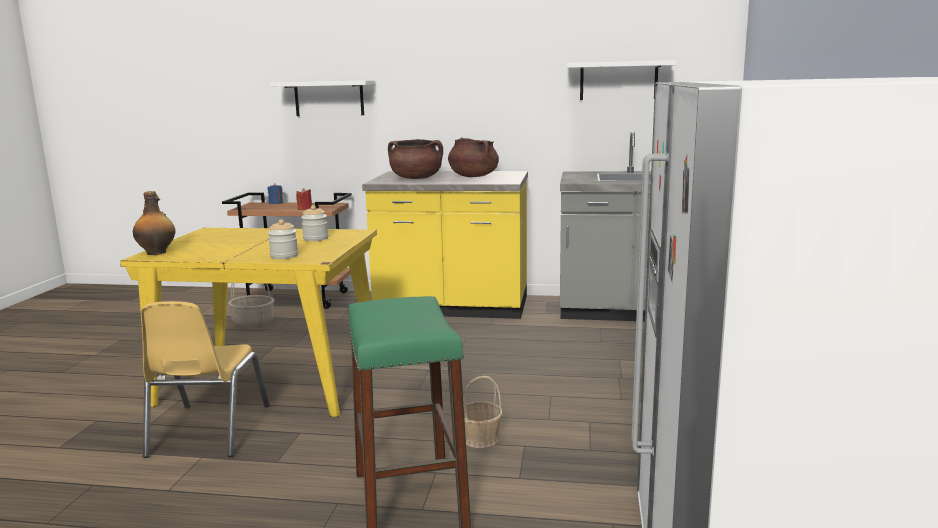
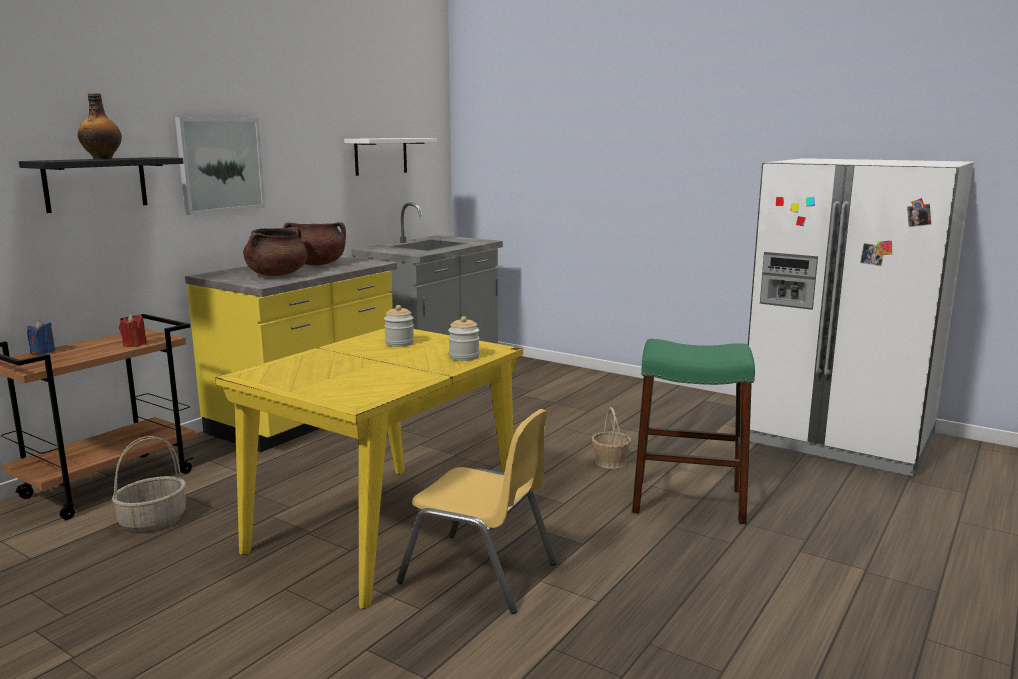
camera: 65 degrees left, 0 degrees up
(157, 253) = (346, 398): bottle -> bottle (103, 159)
(329, 98) = (96, 184): white shelf -> black shelf
(427, 87) = (220, 165): none -> picture

